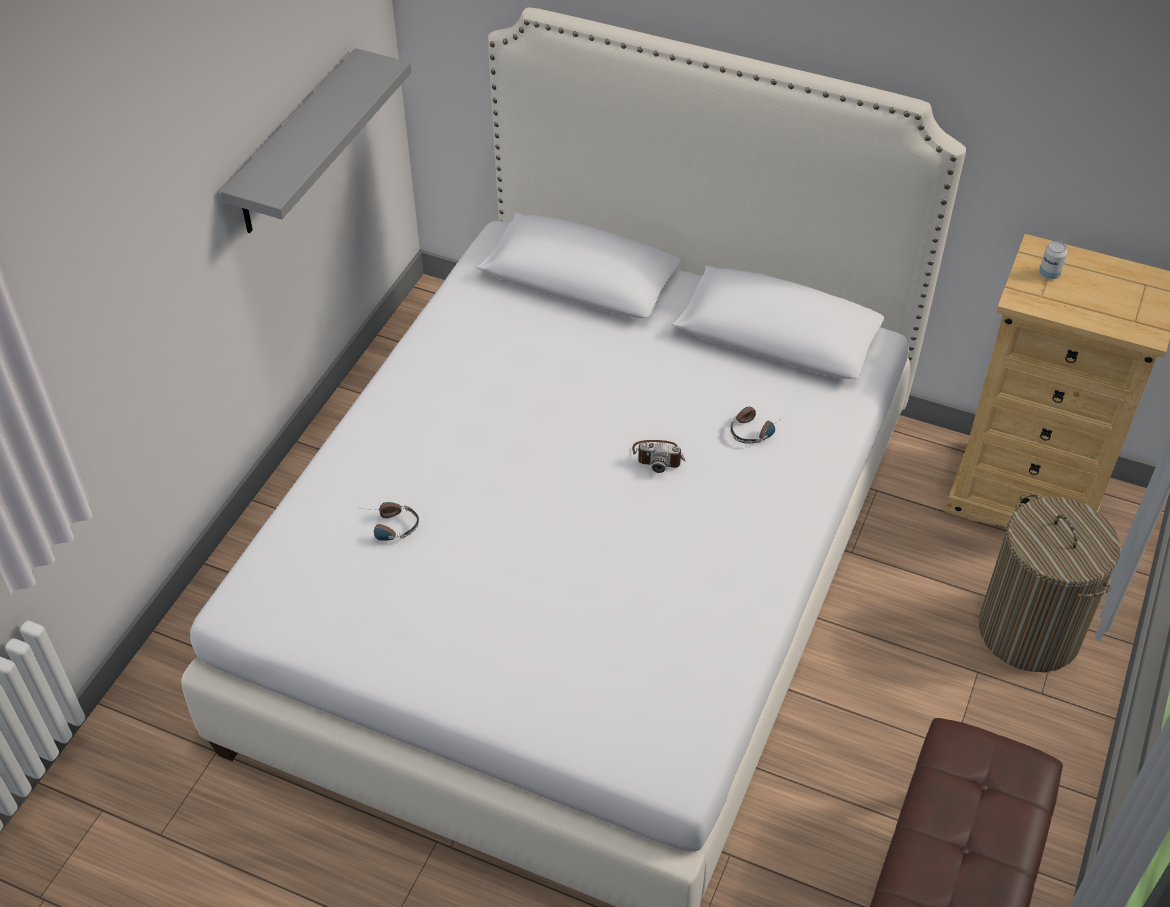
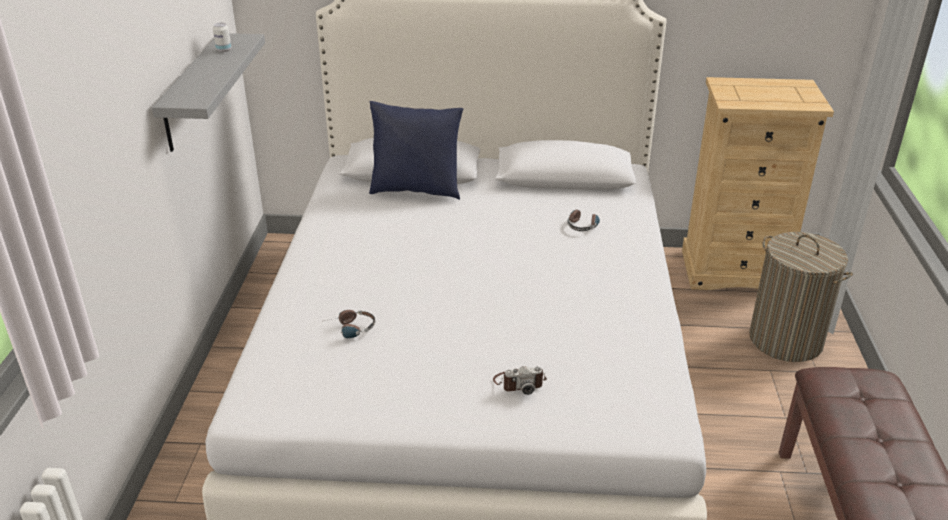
camera: 20 degrees left, 15 degrees down
(569, 313) = (416, 190): none -> blue pillow
(658, 456) = (528, 250): camera -> camera (519, 382)
(1049, 274) = (736, 91): can -> can (224, 50)

